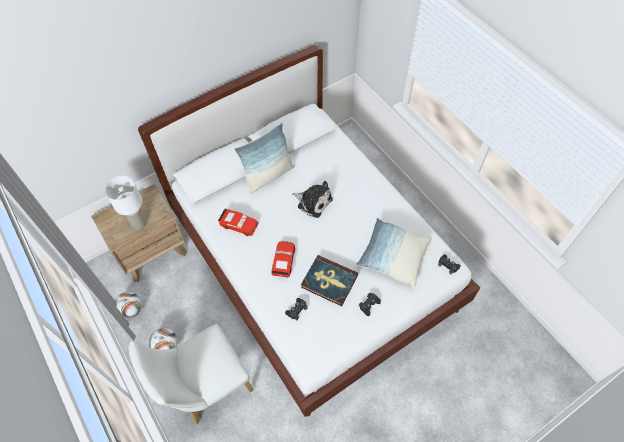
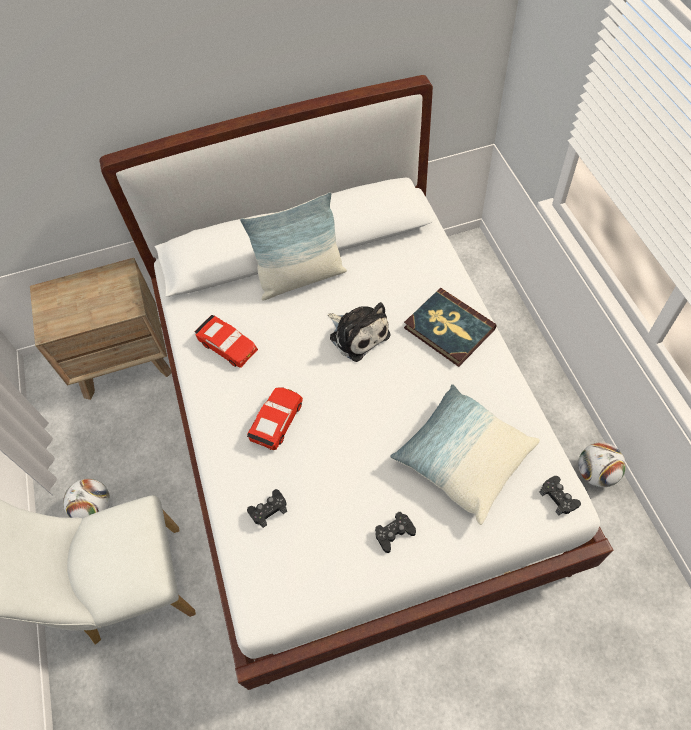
camera: 20 degrees right, 0 degrees up
(131, 310) = (66, 440): football -> football (596, 473)
(139, 223) = (90, 311): white table lamp -> none
(329, 281) = (339, 474): book -> book (448, 329)

